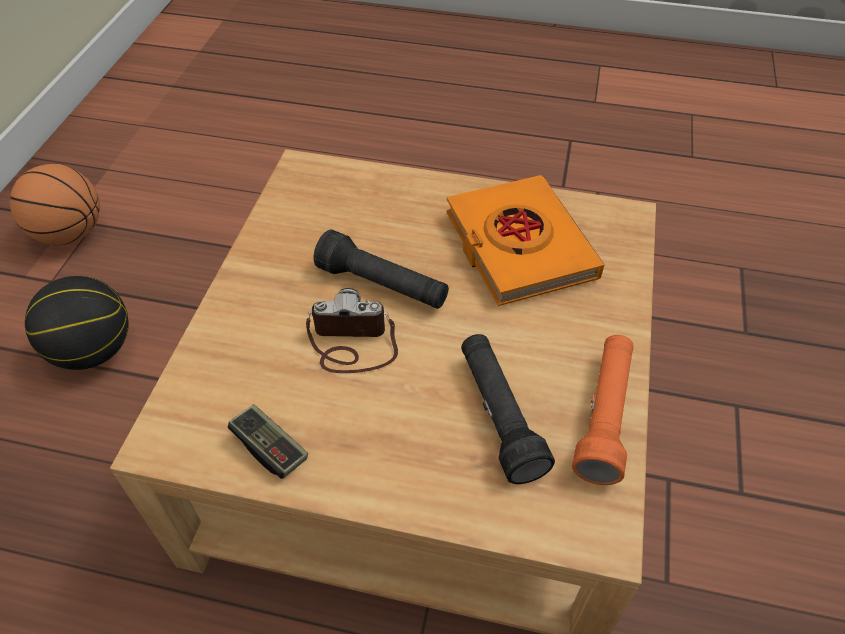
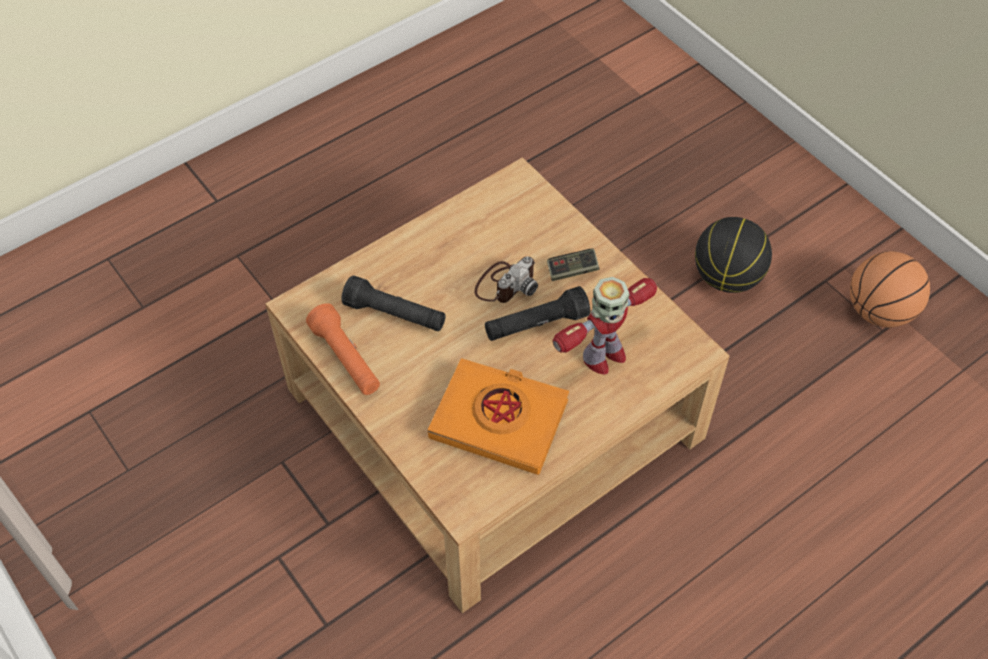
camera: 130 degrees right, 5 degrees up
(270, 448) = (473, 215): game controller -> game controller (572, 270)
(370, 219) = (602, 356): none -> toy robot

